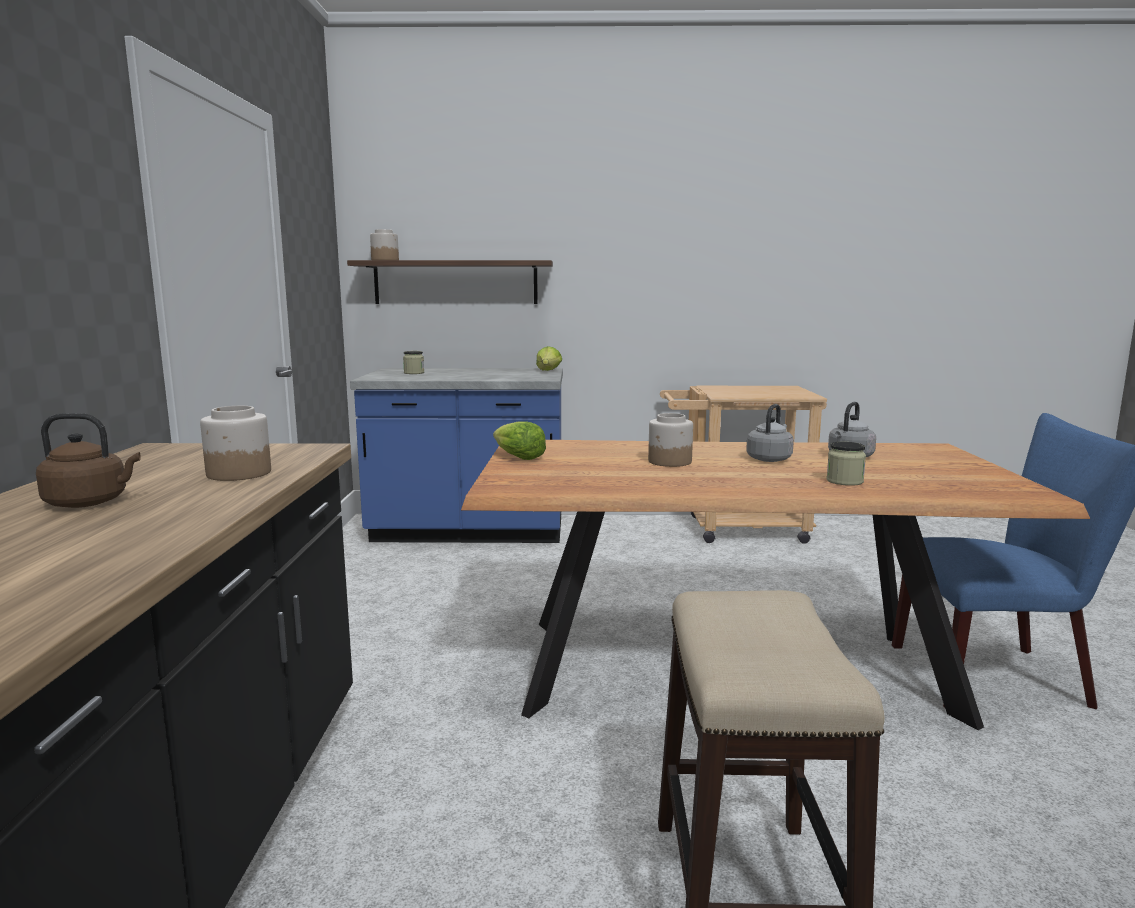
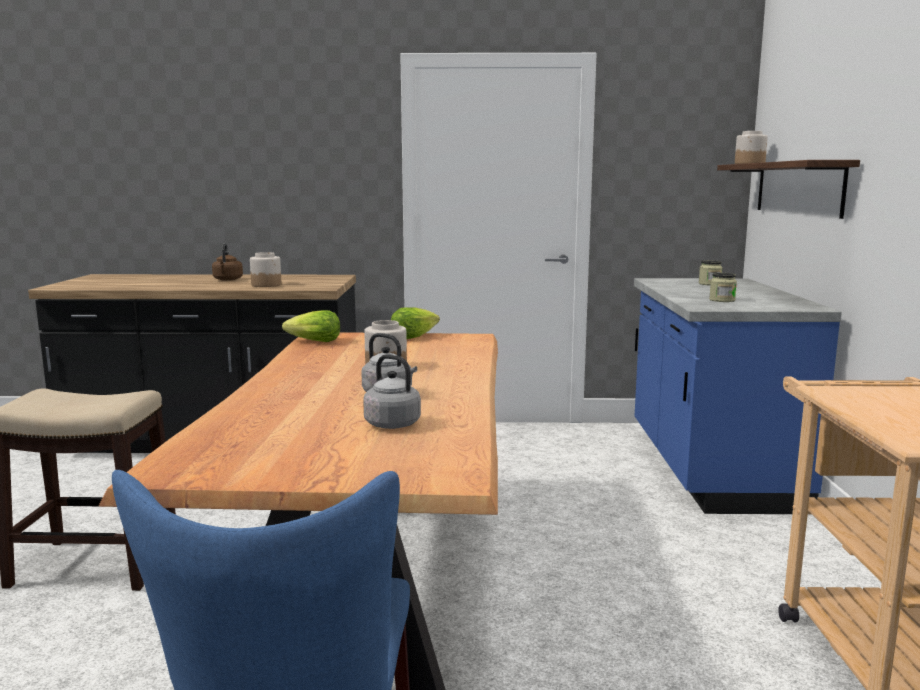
camera: 90 degrees right, 0 degrees up
(548, 371) = (788, 307): lettuce -> lettuce (314, 342)
(844, 481) = (278, 408): jar -> jar (722, 300)

